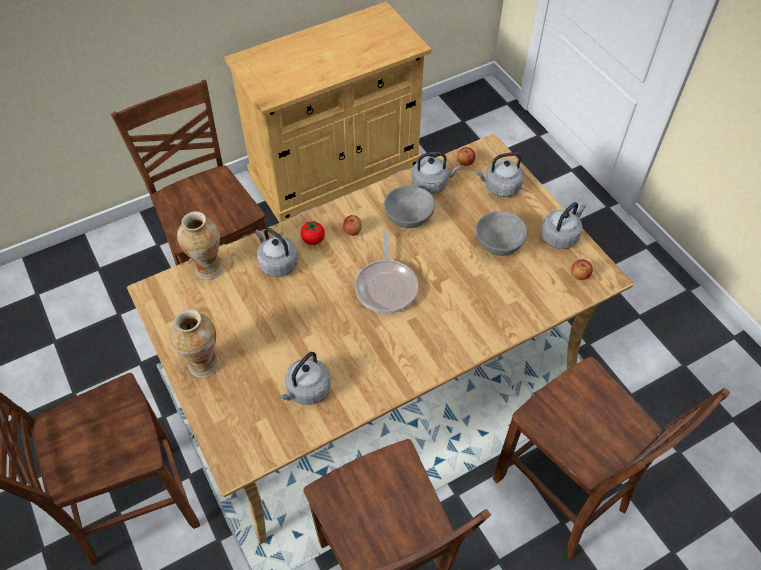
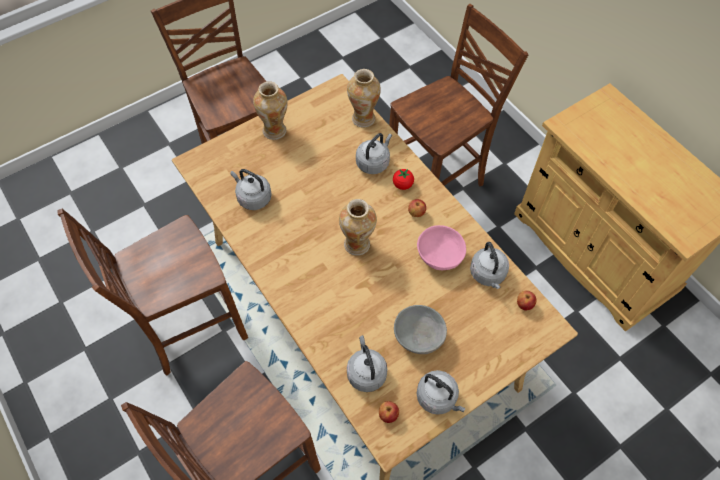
camera: 85 degrees right, 5 degrees up
(386, 286) = (358, 244): frying pan -> vase
(408, 218) = (440, 256): grey bowl -> pink bowl
(500, 187) = (496, 339): grey kettle -> grey kettle (366, 372)

